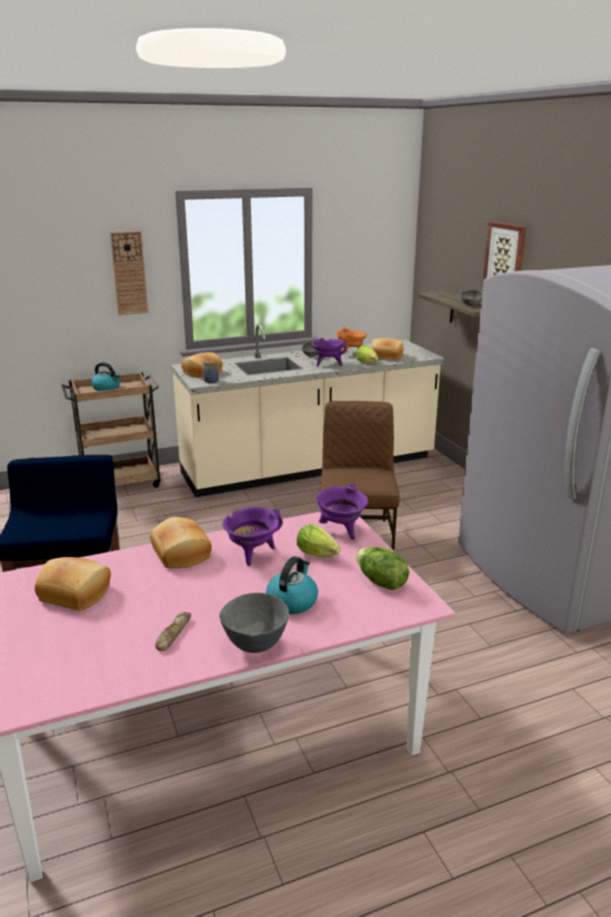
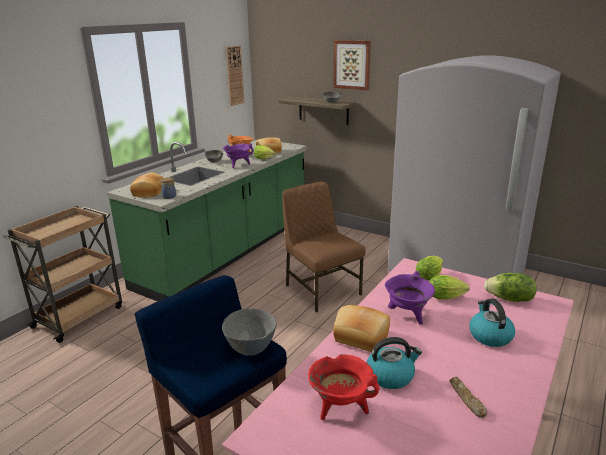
camera: 35 degrees left, 0 degrees up
(76, 593) = (341, 408): bread -> red cooking pot
(107, 388) = (55, 228): kettle -> kettle (390, 376)
(129, 273) = (50, 111): wall clock -> wall clock (234, 75)
(256, 645) = (526, 377): grey bowl -> grey bowl (251, 349)
(309, 467) = (227, 252): beige counter -> green counter
(341, 531) = (430, 276): purple cooking pot -> lettuce

